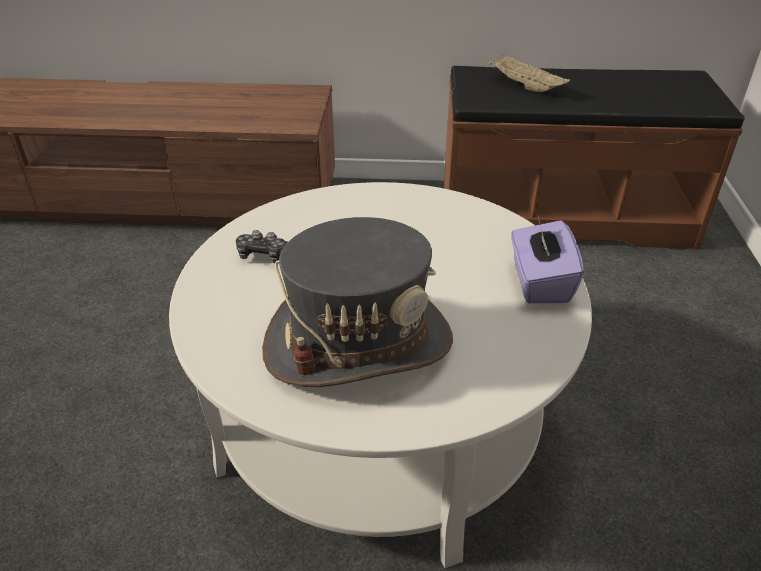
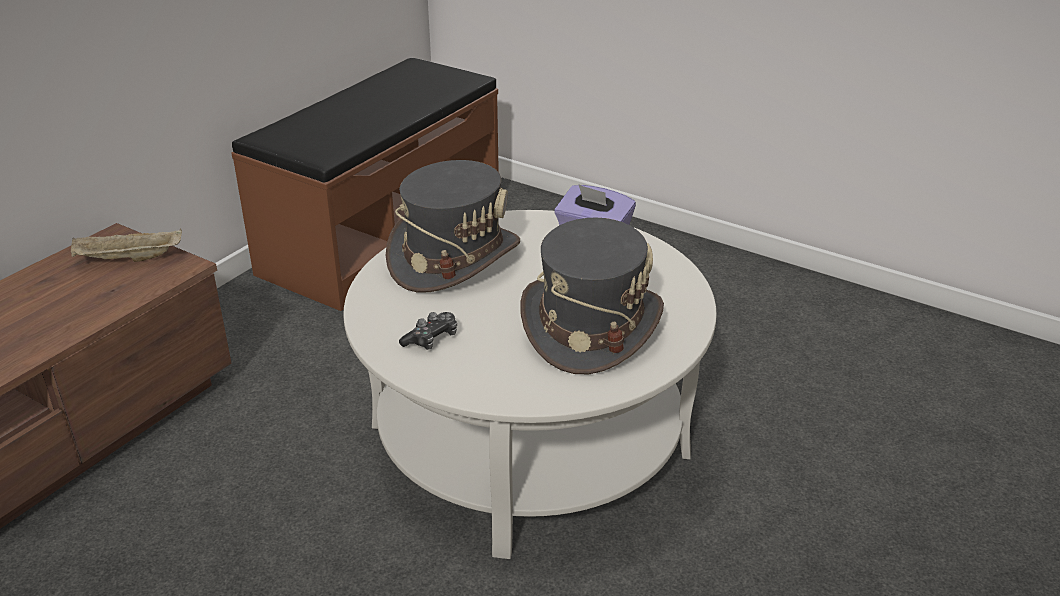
camera: 60 degrees left, 5 degrees down
(403, 219) = (454, 258): none -> grey hat
(524, 86) = (330, 127): beige tray -> beige tray (128, 260)

